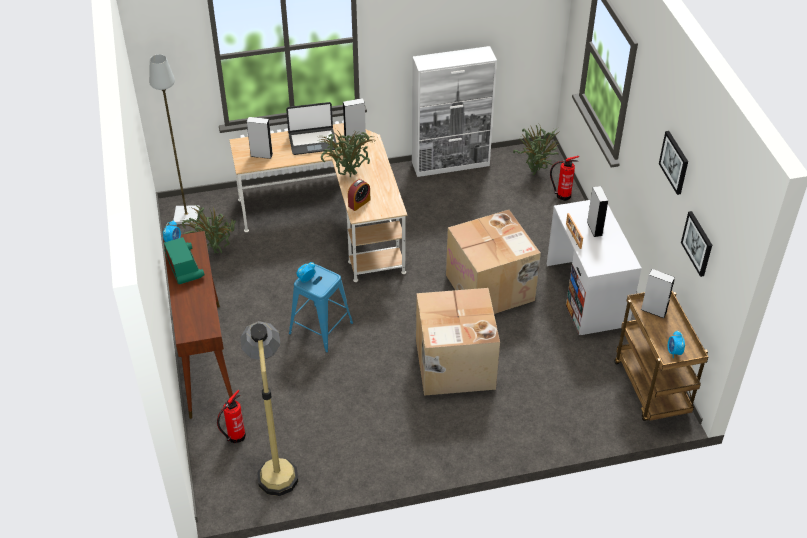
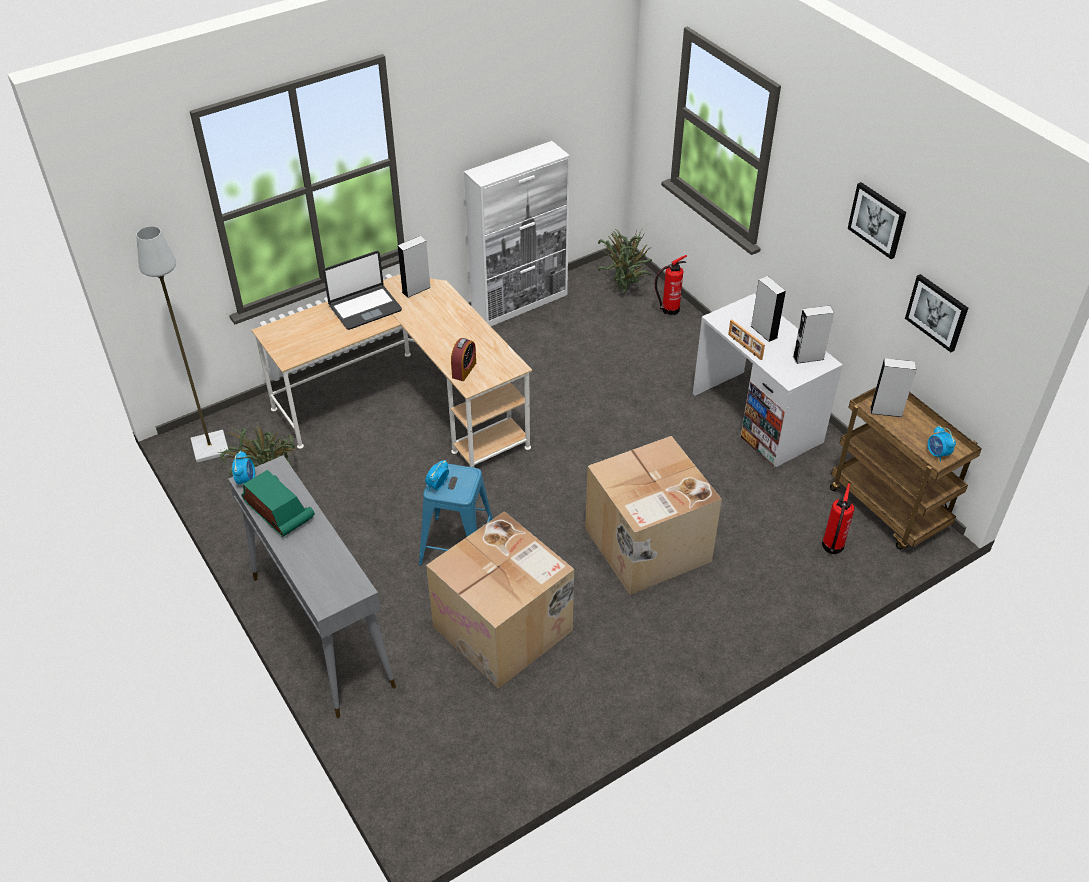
camera: 20 degrees left, 0 degrees up
(205, 359) = (321, 630): brown console table -> grey console table
(235, 437) = (411, 724): fire extinguisher -> fire extinguisher (832, 547)
(261, 155) = (305, 339): grey speaker -> grey speaker (808, 358)
(276, 462) = (483, 742): floor lamp -> none
(347, 175) = (431, 339): potted plant -> none
(491, 288) = (643, 439): cardboard box -> cardboard box (505, 629)

